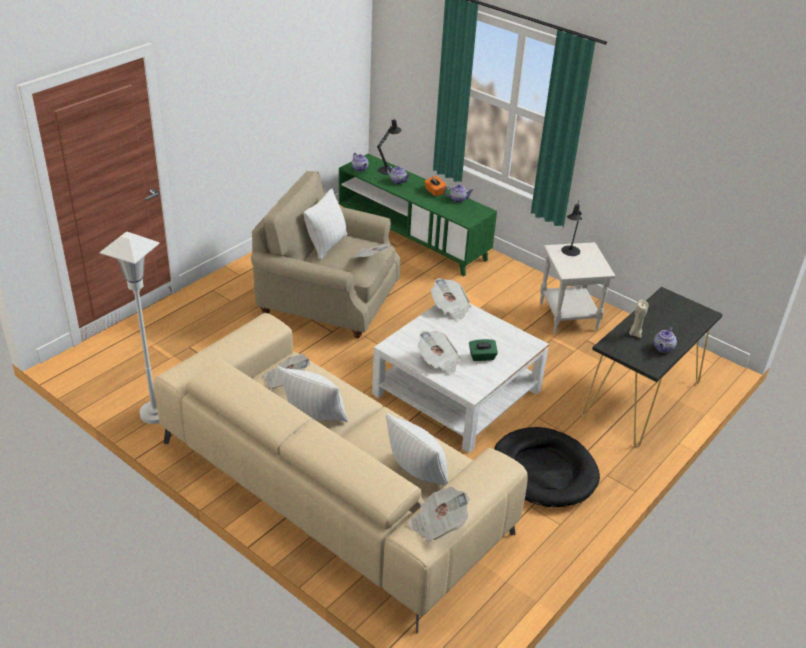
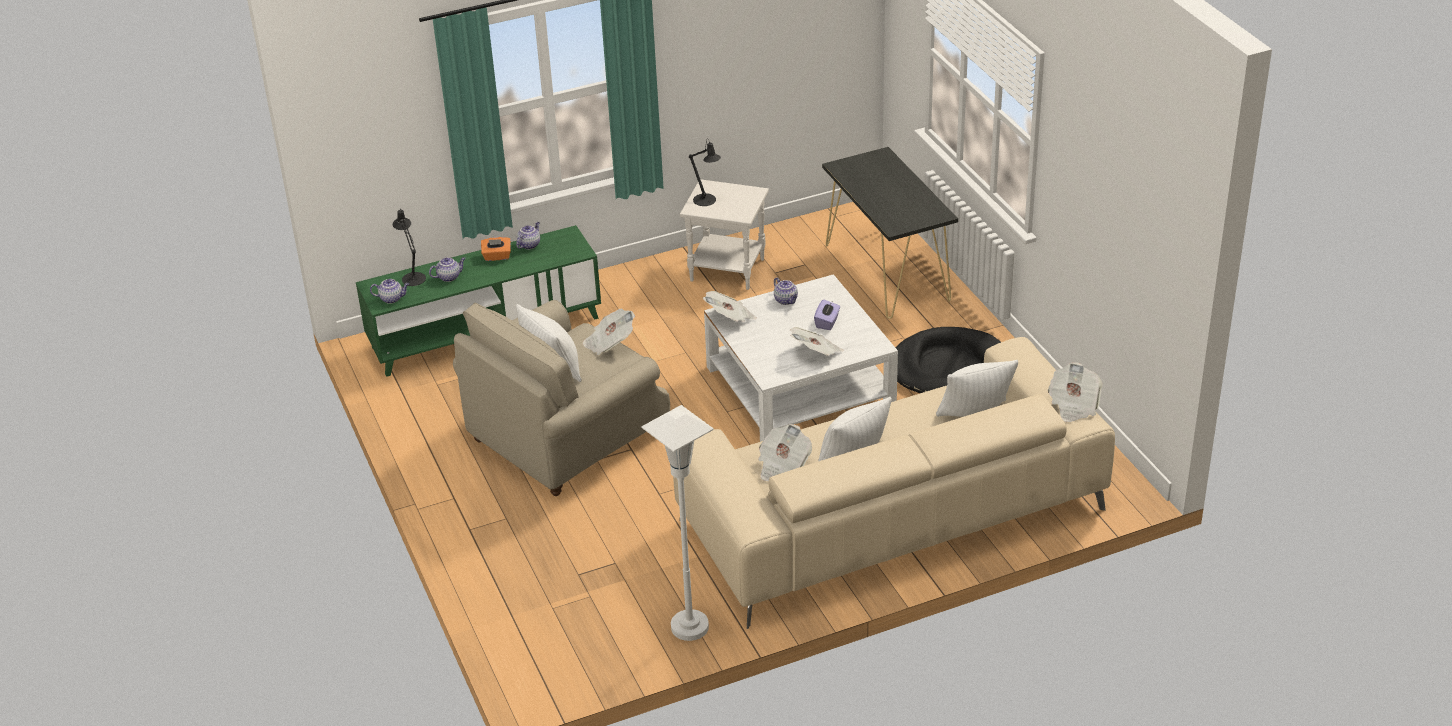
camera: 60 degrees left, 0 degrees up
(482, 357) = (827, 322): green tissue box -> purple tissue box
(635, 333) = (886, 206): beige candle -> none
(663, 348) = (918, 198): teapot -> teapot (786, 300)

